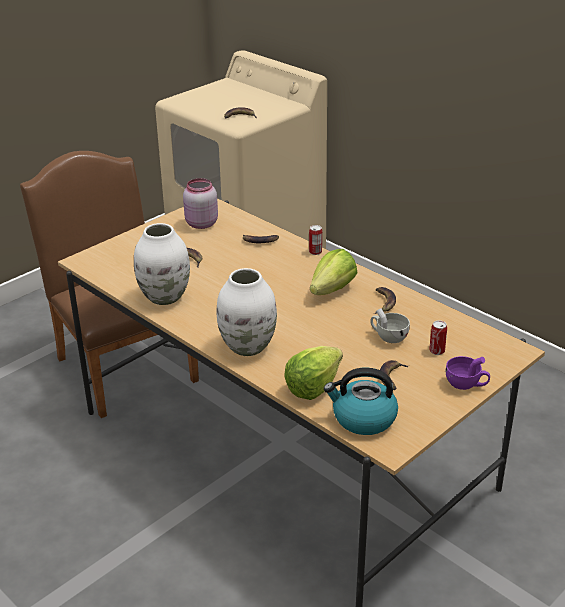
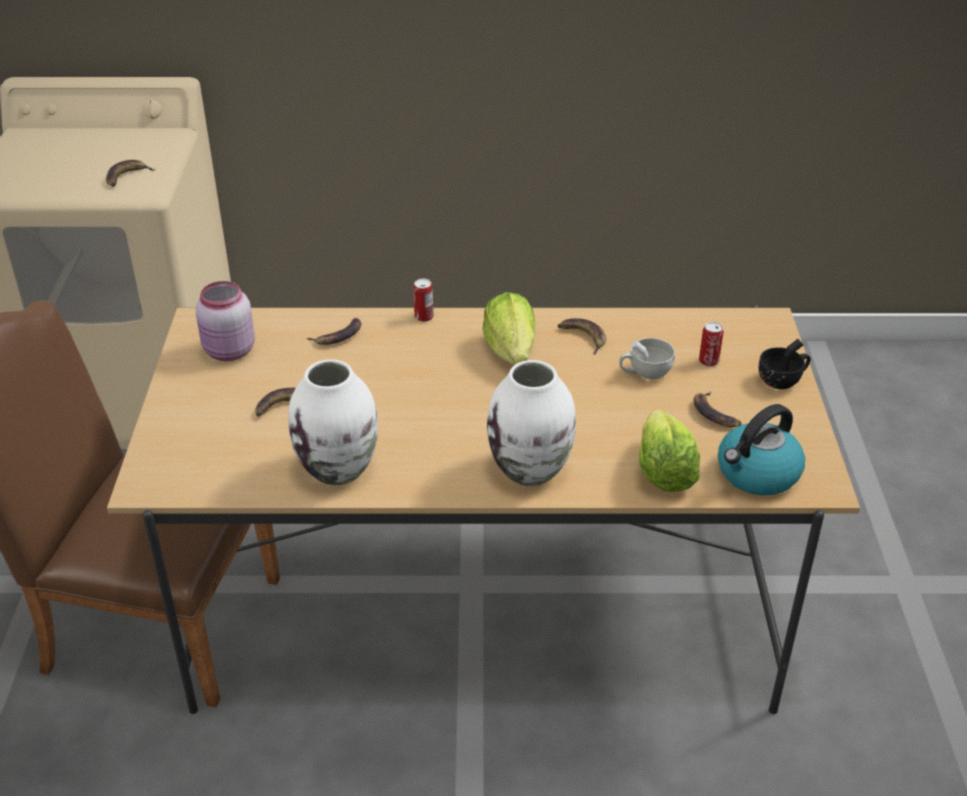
camera: 45 degrees left, 5 degrees up
(466, 384) = (783, 380): purple cup -> black cup

